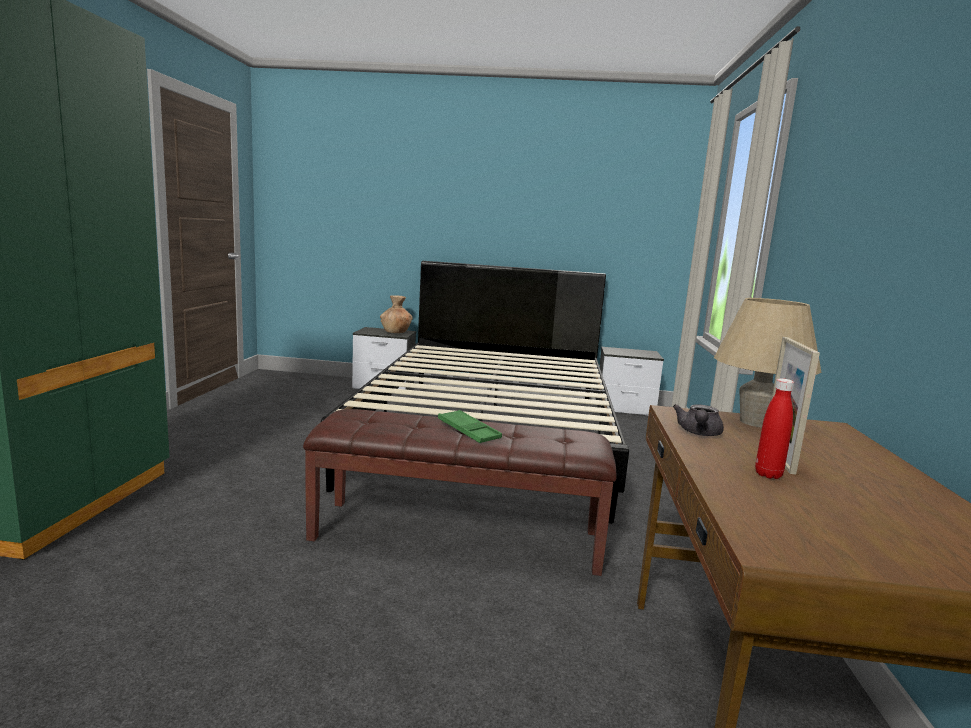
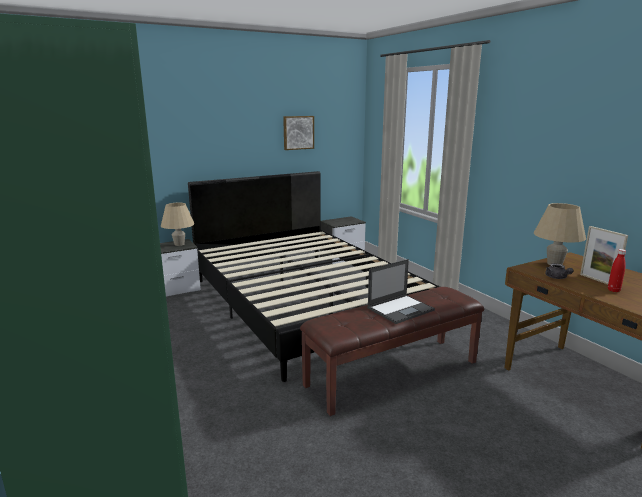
camera: 35 degrees left, 5 degrees up
(396, 332) = (179, 244): brown vase -> beige table lamp
(468, 431) = (401, 309): green tray -> laptop
(582, 216) = (298, 132): none -> picture

